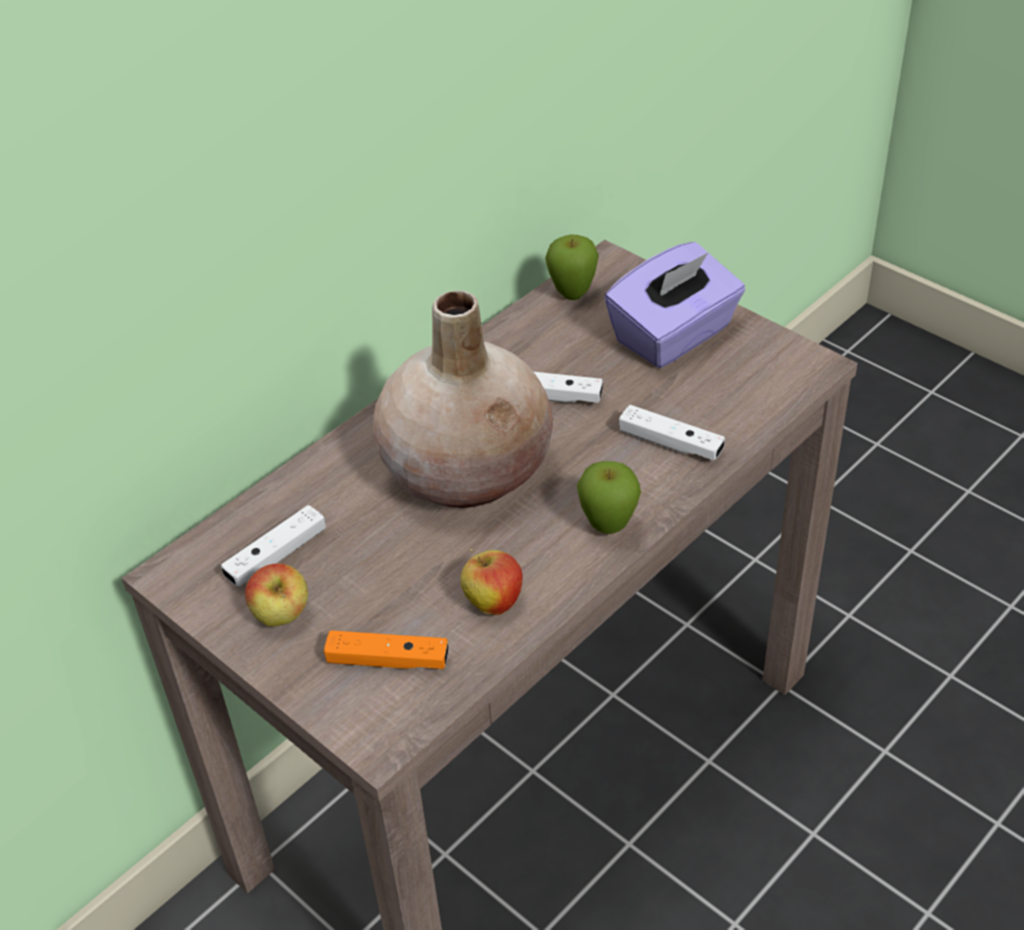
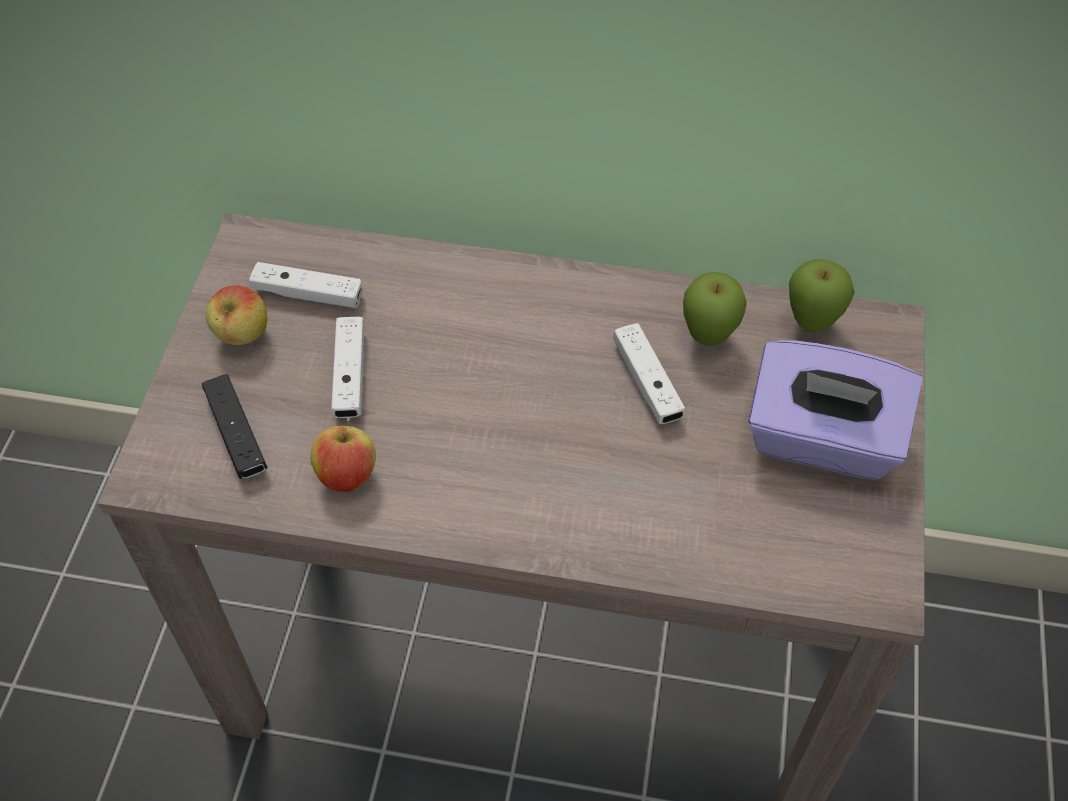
camera: 55 degrees right, 10 degrees up
(388, 660) = (237, 435): orange game controller -> black game controller
(468, 472) = (498, 372): beige vase -> none
(608, 528) = (500, 519): apple -> apple (708, 338)
(670, 443) = (655, 515): white game controller -> white game controller (350, 376)

